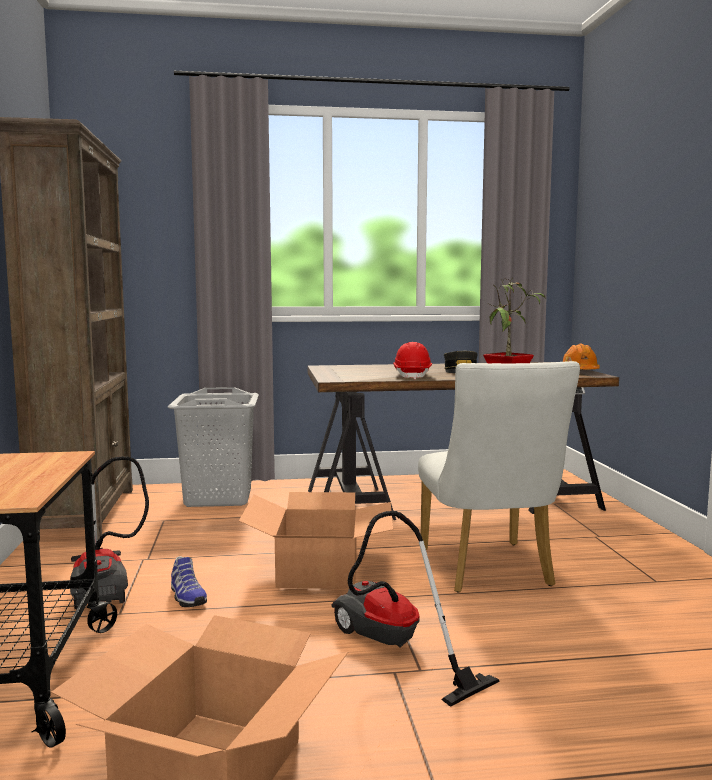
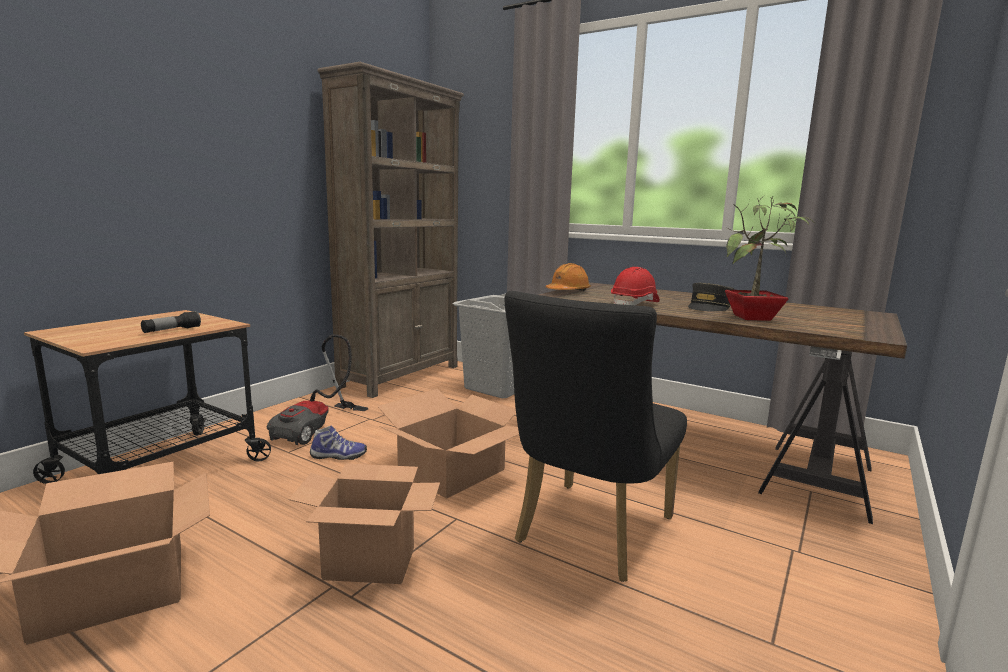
camera: 40 degrees right, 5 degrees up
(35, 472) = (172, 330): none -> flashlight
(186, 597) = (338, 456): shoe -> shoe turned 105 degrees counterclockwise
(390, 647) = (371, 563): vacuum cleaner -> cardboard box
(489, 571) = (588, 534): white chair -> black chair
(580, 371) = (872, 329): orange hard hat -> orange hard hat (568, 291)

